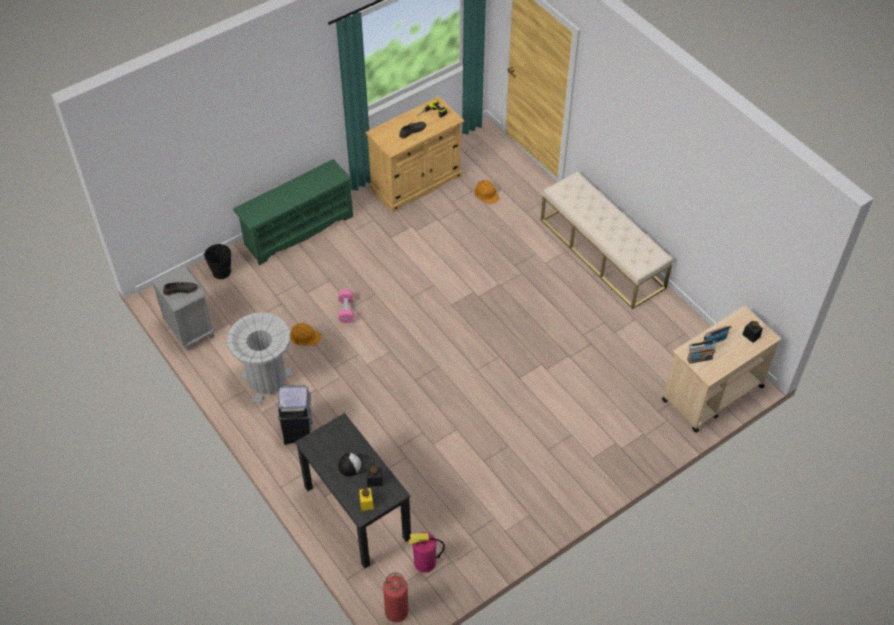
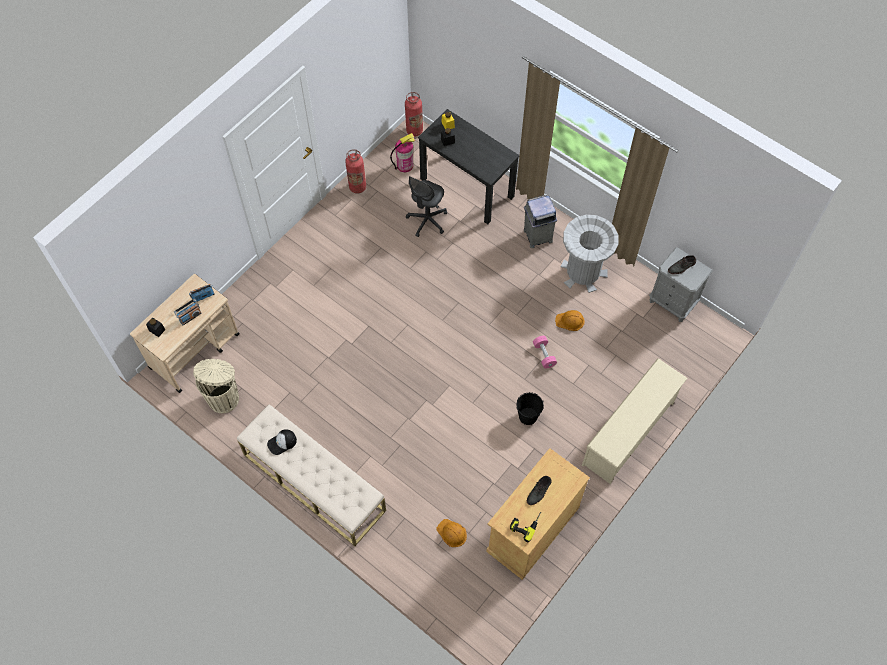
camera: 165 degrees right, 10 degrees up
(221, 272) = (678, 368): black bucket -> black bucket (528, 416)
(298, 230) = (629, 434): green shoe rack -> beige shoe rack
(355, 464) = (466, 148): cap -> cap (282, 443)
(419, 480) = (427, 221): none -> grey office chair
(493, 546) = (357, 187): none -> fire extinguisher
(683, 341) = (224, 398): none -> beige trash can

